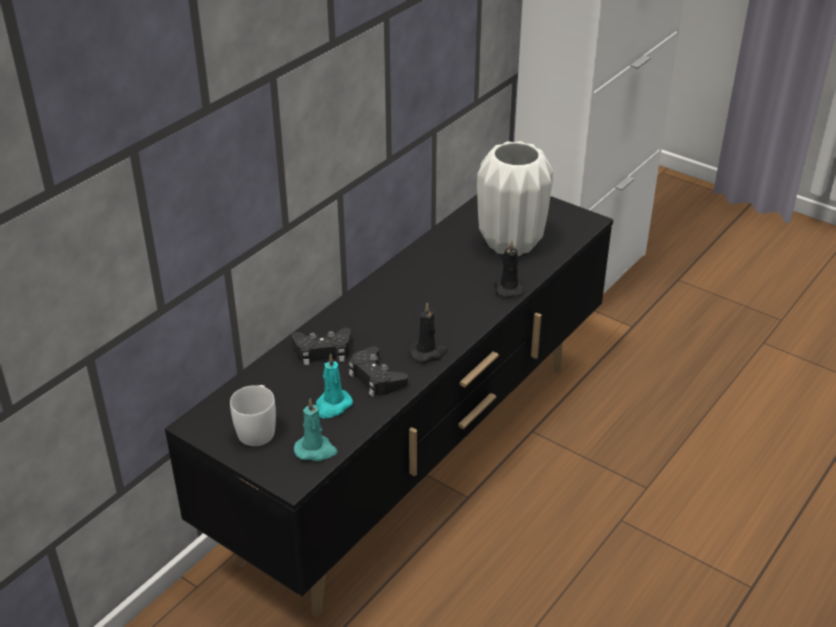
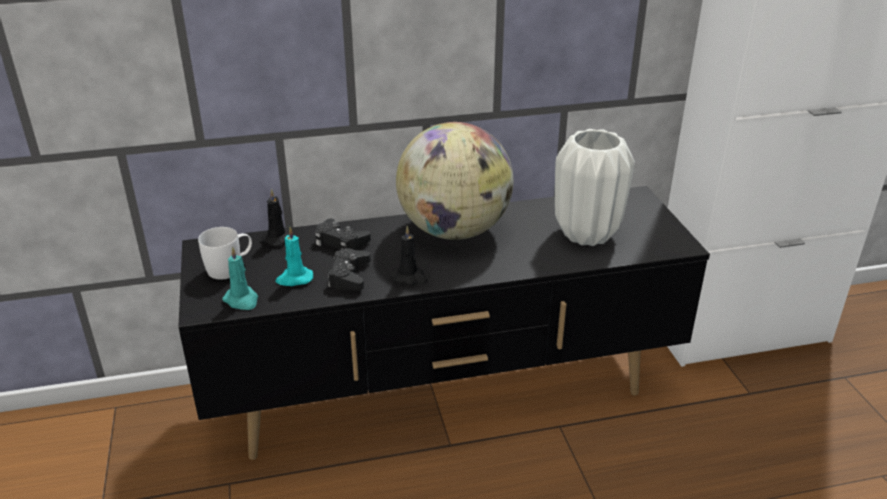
camera: 40 degrees right, 5 degrees down
(405, 291) = (454, 231): none -> globe
(508, 288) = (538, 263): black candle -> black candle (278, 238)

